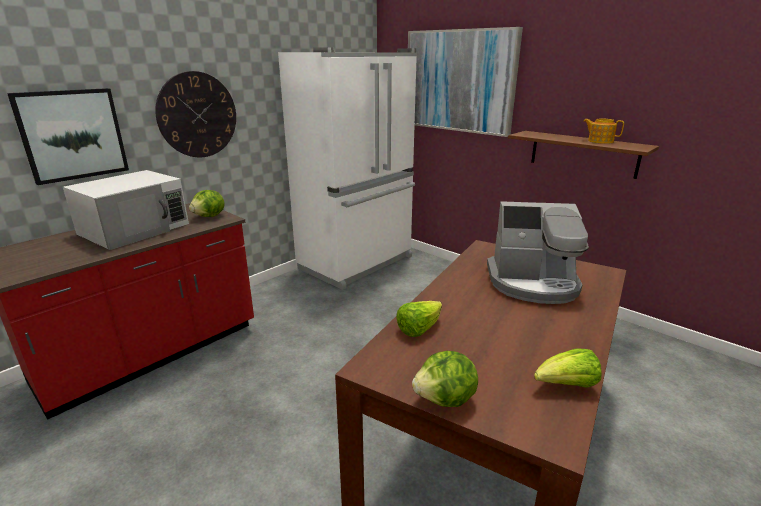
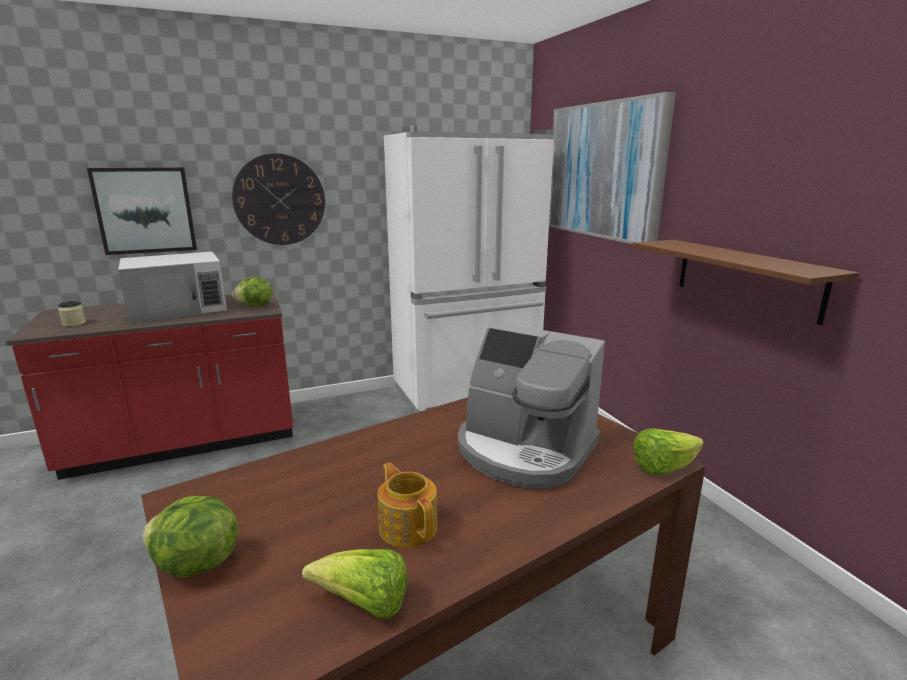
camera: 25 degrees right, 5 degrees down
(46, 260) = (74, 323): none -> jar
(419, 329) = (297, 470): lettuce -> lettuce (663, 468)
(600, 141) = (759, 259): teapot -> teapot (408, 526)

